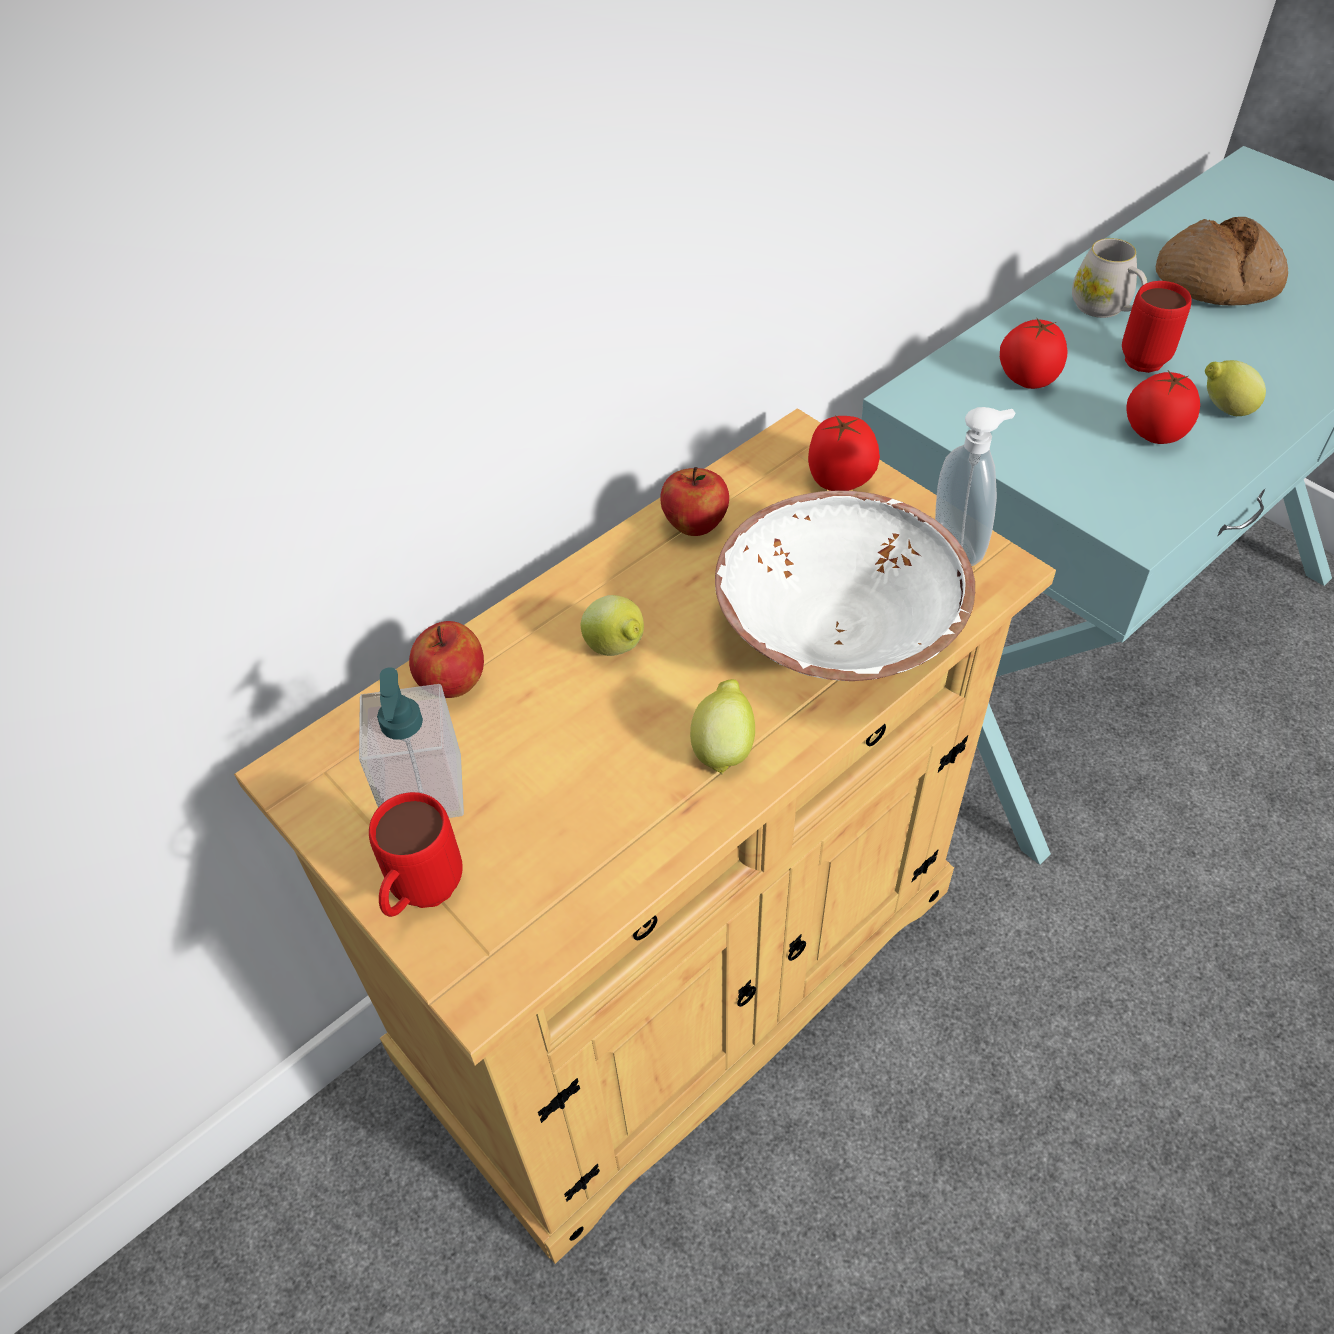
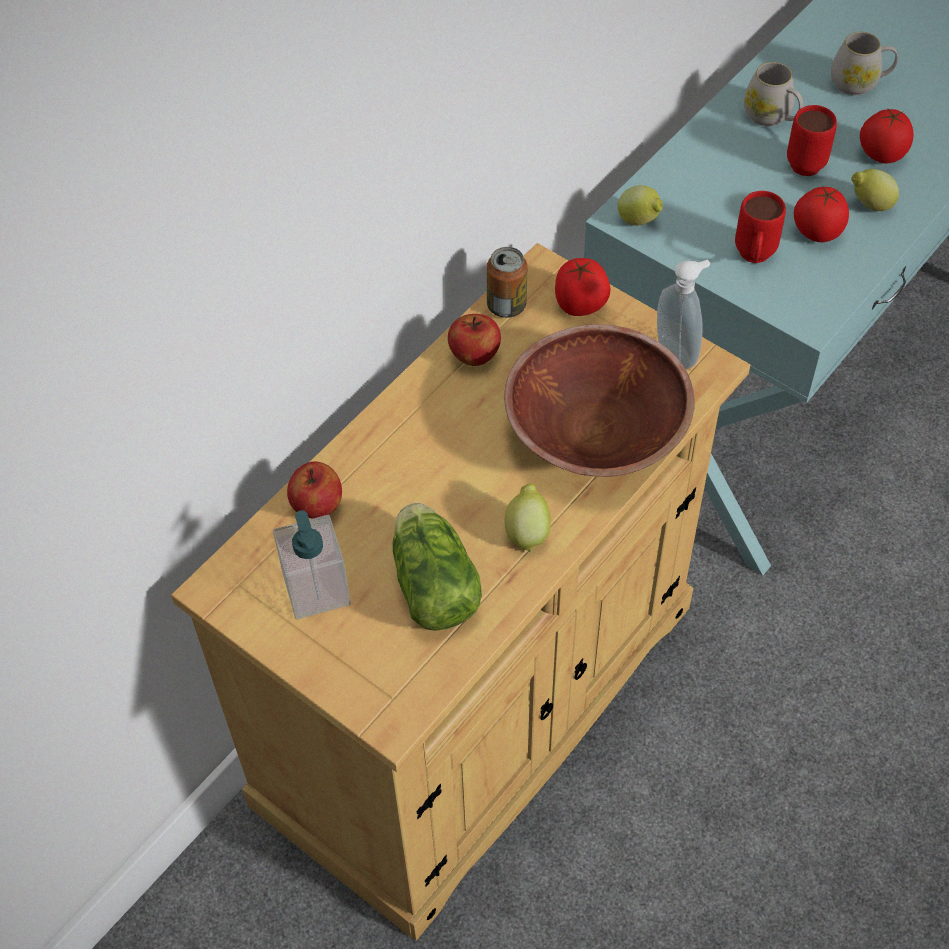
camera: 10 degrees left, 5 degrees up
(422, 898) = (335, 666): red mug -> red mug (753, 259)
(582, 797) = (432, 580): none -> lettuce
(617, 649) = (434, 465): lemon -> lemon (639, 221)
(746, 473) = (506, 305): none -> can
(839, 630) = (597, 431): white bowl -> brown bowl
(1027, 380) = (714, 192): tomato -> tomato (881, 155)
(1216, 282) = (859, 83): bread -> white mug

